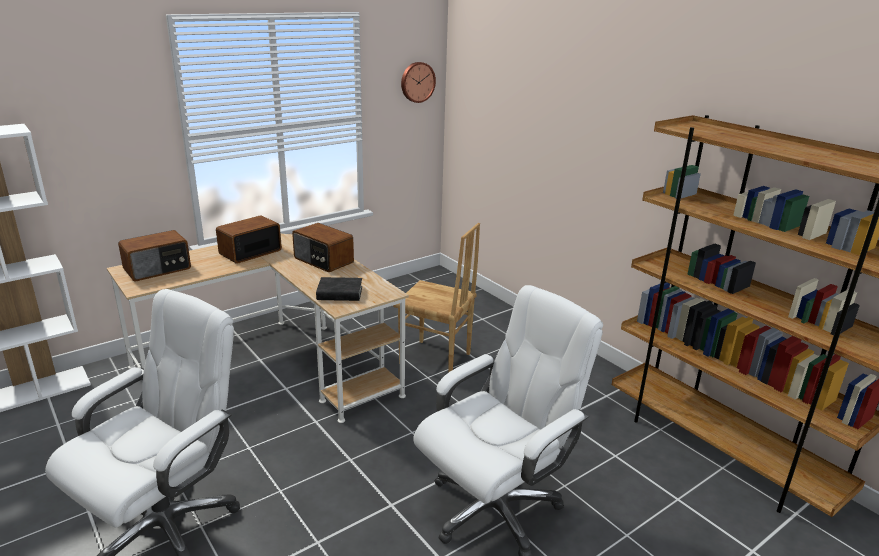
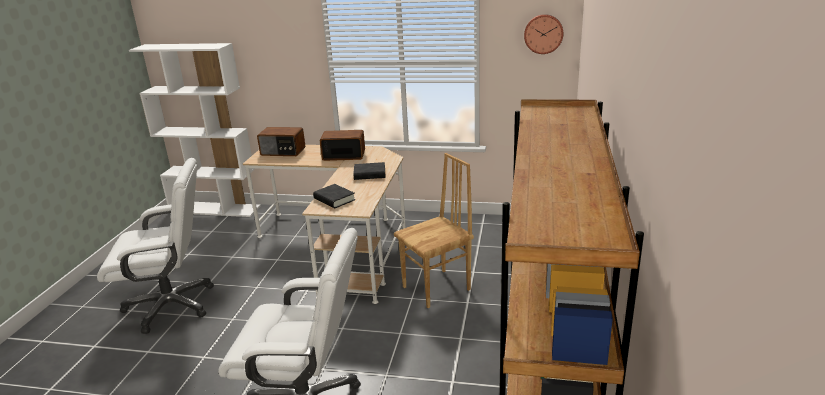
camera: 50 degrees right, 0 degrees up
(323, 261) = (369, 174): radio -> black book
(435, 359) = (437, 288): brown chair -> brown chair turned 105 degrees counterclockwise

